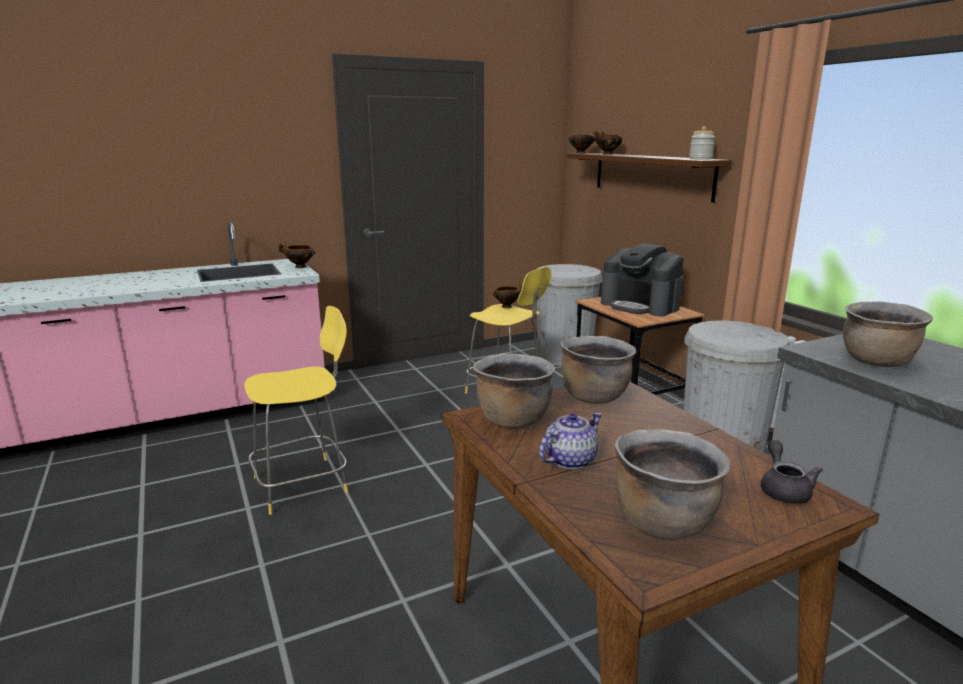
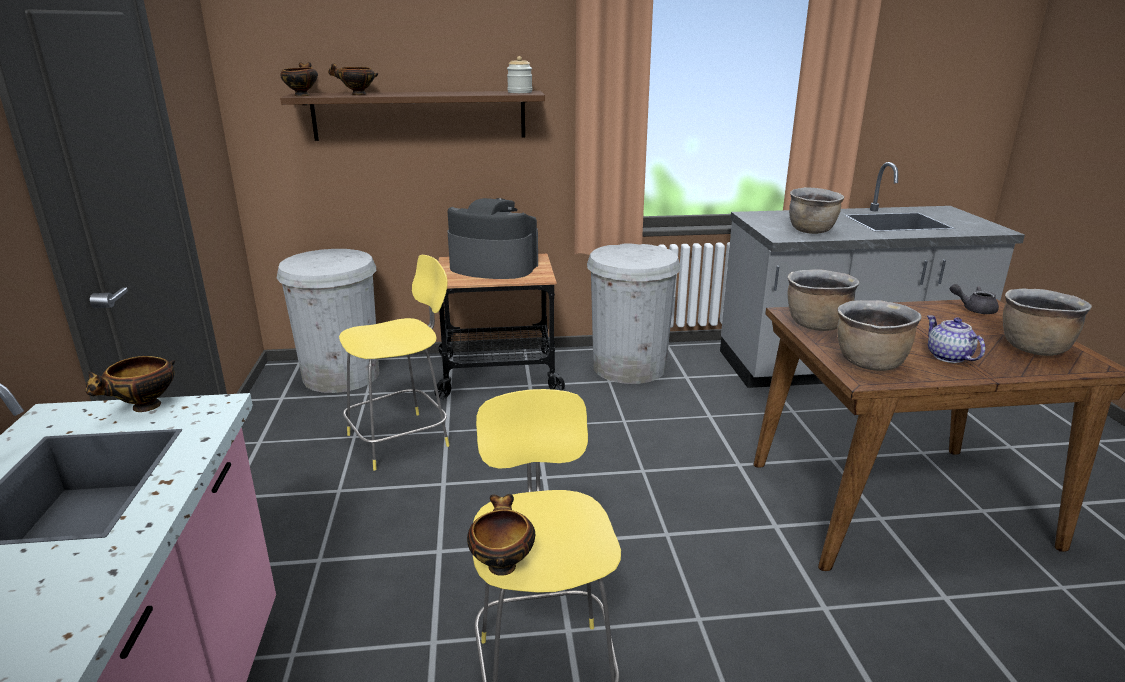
camera: 70 degrees left, 5 degrees up
(508, 306) = (363, 329): bowl -> bowl (501, 564)
(640, 306) = (493, 267): coffee machine -> coffee machine turned 135 degrees counterclockwise

